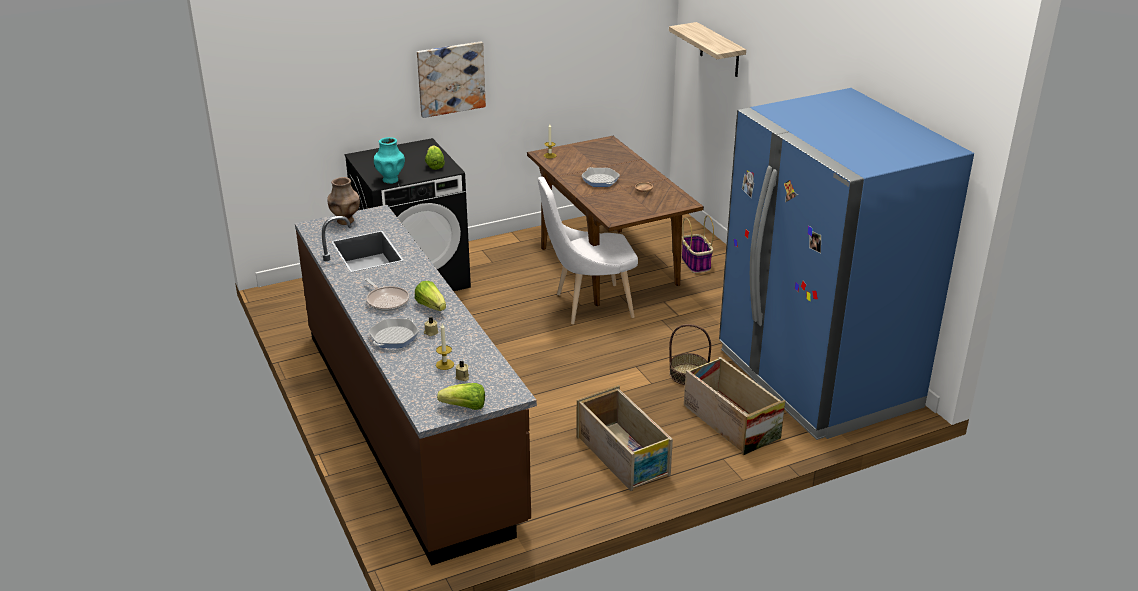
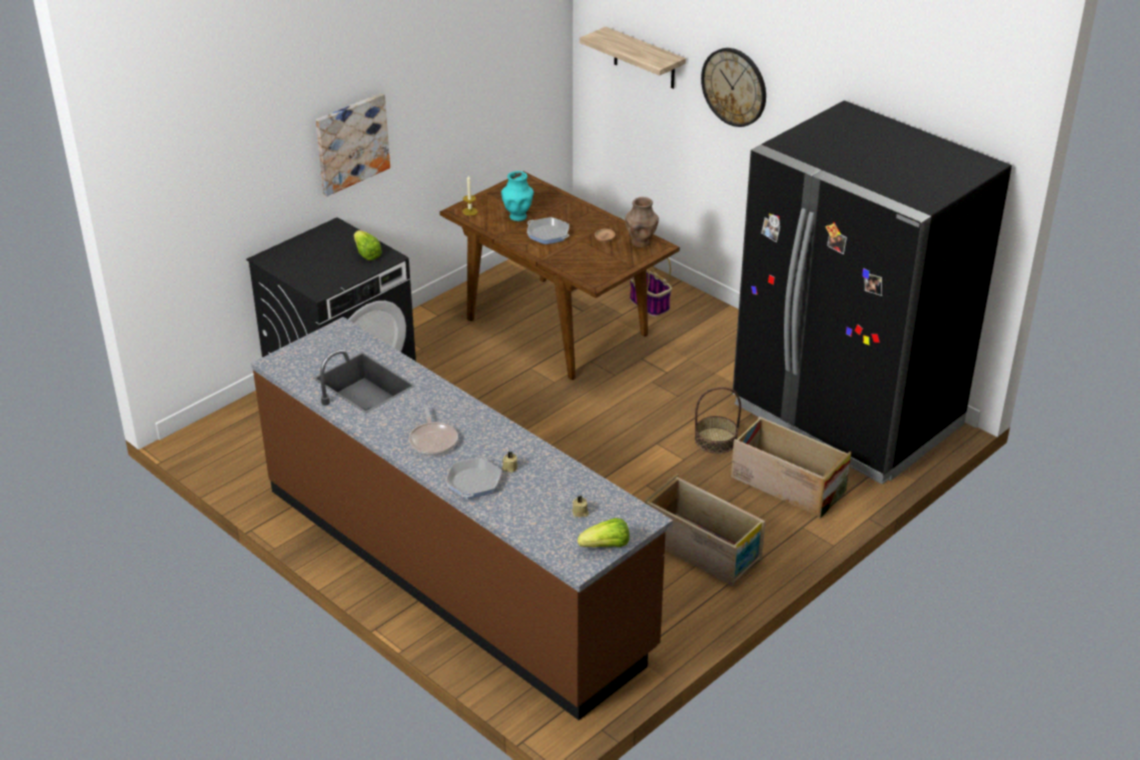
camera: 20 degrees left, 5 degrees up
(345, 221) = (310, 348): brown vase -> brown vase (640, 243)
(386, 301) = (433, 440): frying pan -> frying pan turned 45 degrees clockwise
(390, 180) = (329, 284): turquoise vase -> turquoise vase (518, 216)
(431, 306) = (487, 436): lettuce -> none
(445, 364) = (551, 502): candle -> none
(588, 306) = (563, 381): white chair -> none
(777, 75) = (734, 87): none -> wall clock
(817, 379) = (846, 416): blue fridge -> black fridge

